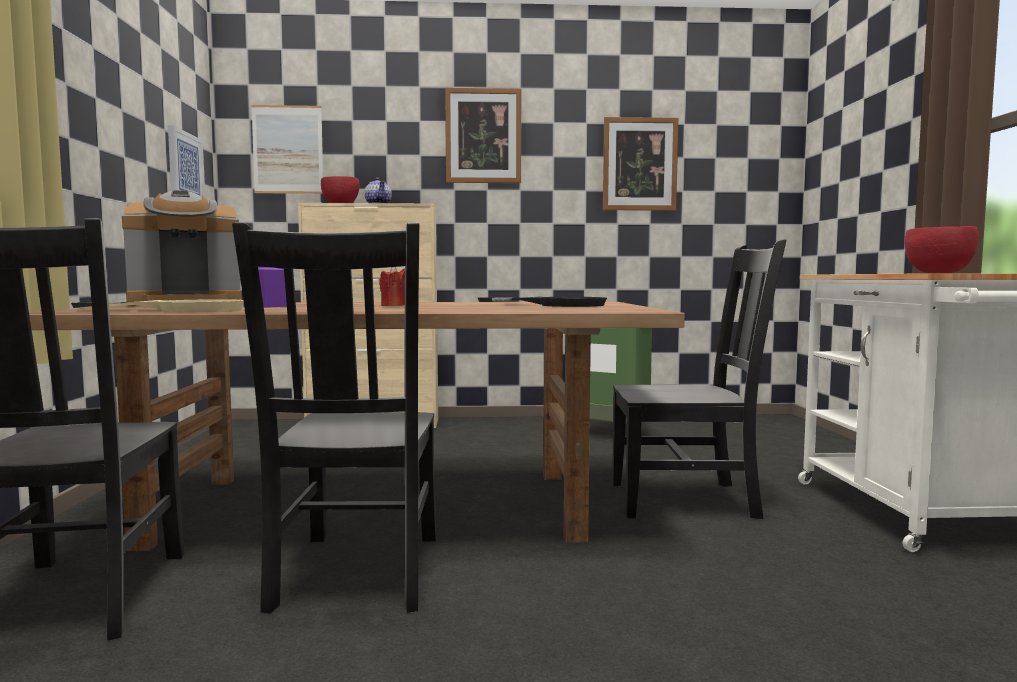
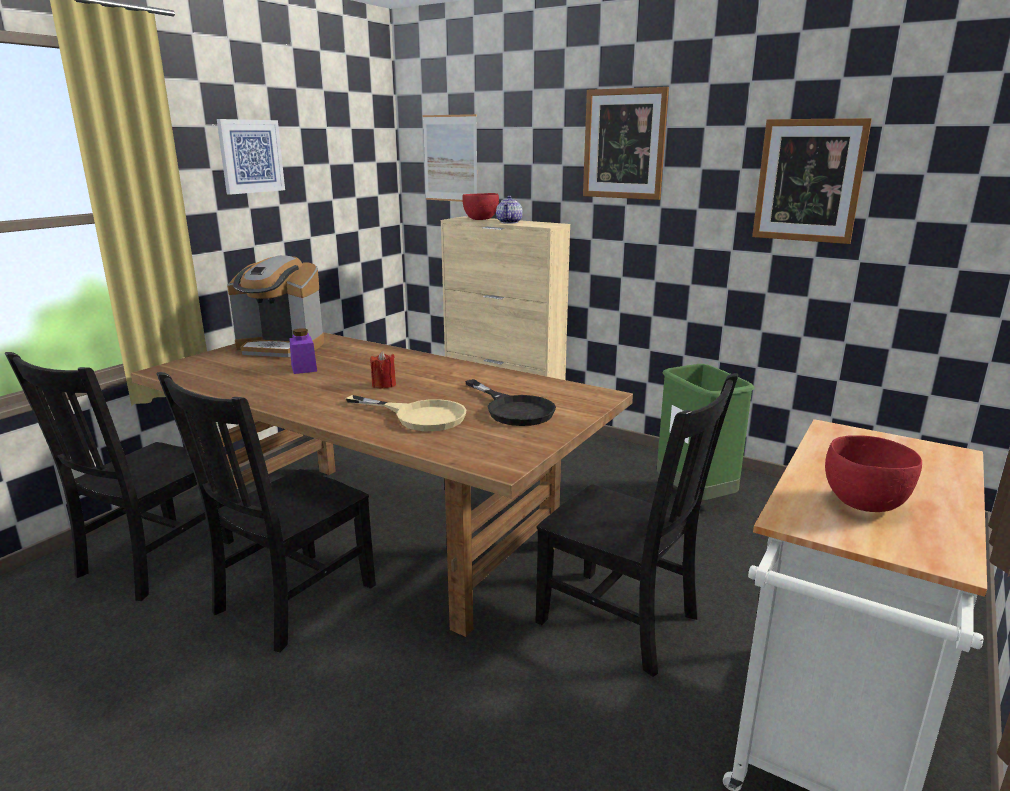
camera: 35 degrees right, 15 degrees up
(184, 309) = (234, 375): beige frying pan -> beige frying pan (420, 416)
(185, 167) = (354, 189): picture -> picture (251, 156)

